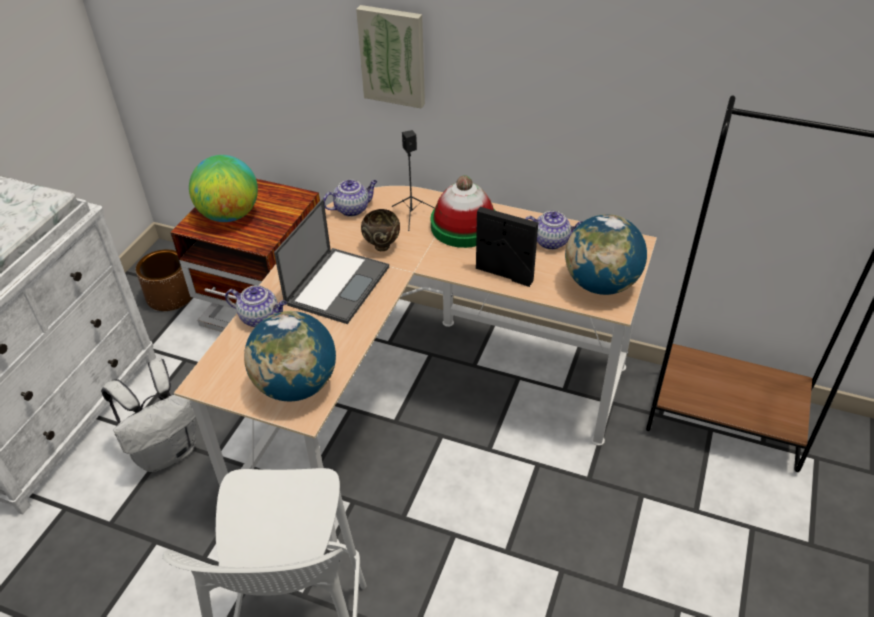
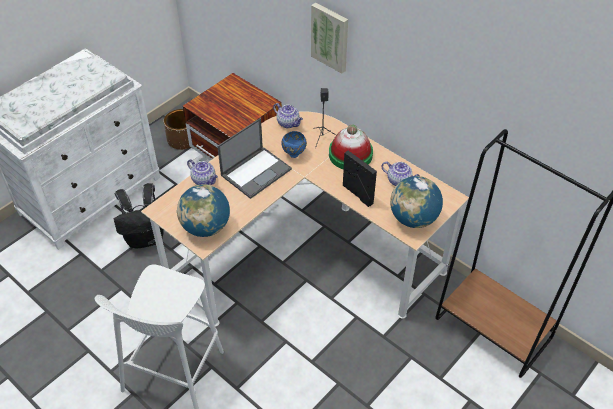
camera: 20 degrees right, 5 degrees up
(168, 450) = (146, 238): white backpack -> black backpack
(230, 215) = (221, 103): globe -> none
(352, 209) = (288, 123): teapot -> teapot turned 45 degrees clockwise
(382, 246) = (294, 154): brown bowl -> blue bowl

